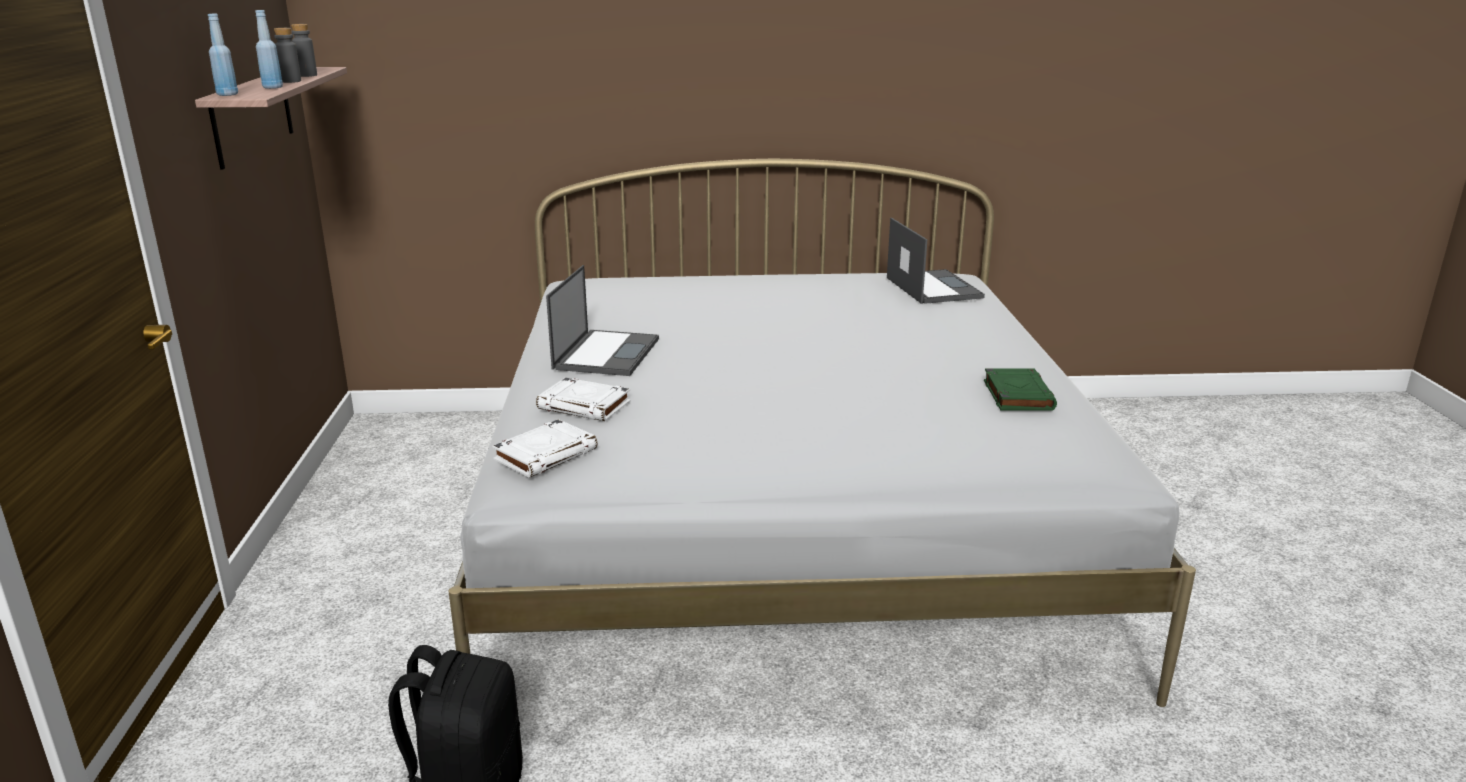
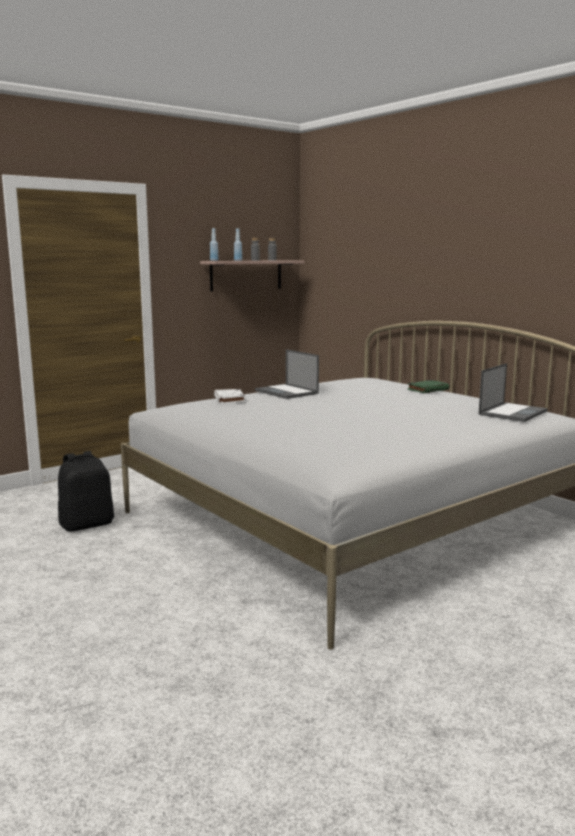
camera: 55 degrees right, 10 degrees down
(546, 454) = (178, 404): white book -> none
(606, 353) = (287, 392): laptop -> laptop turned 75 degrees clockwise
(1017, 395) = (382, 444): green book -> green book (428, 389)

